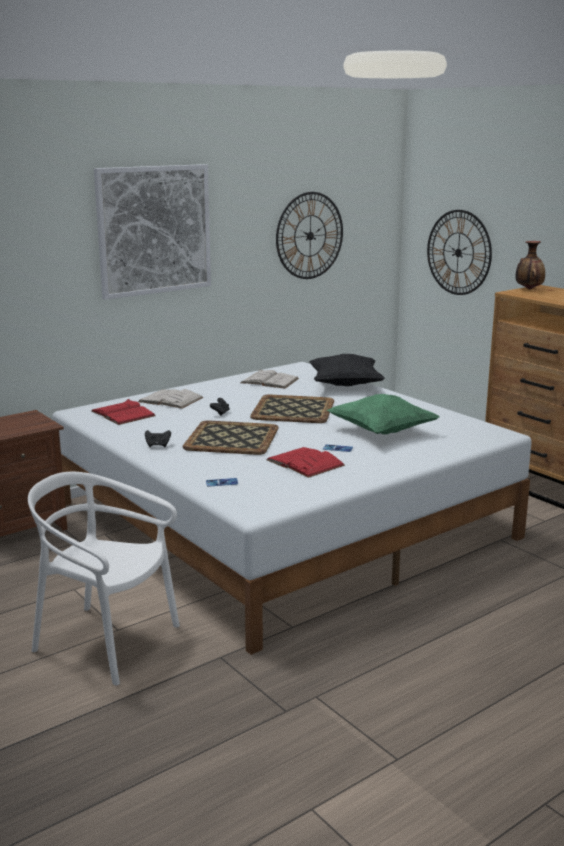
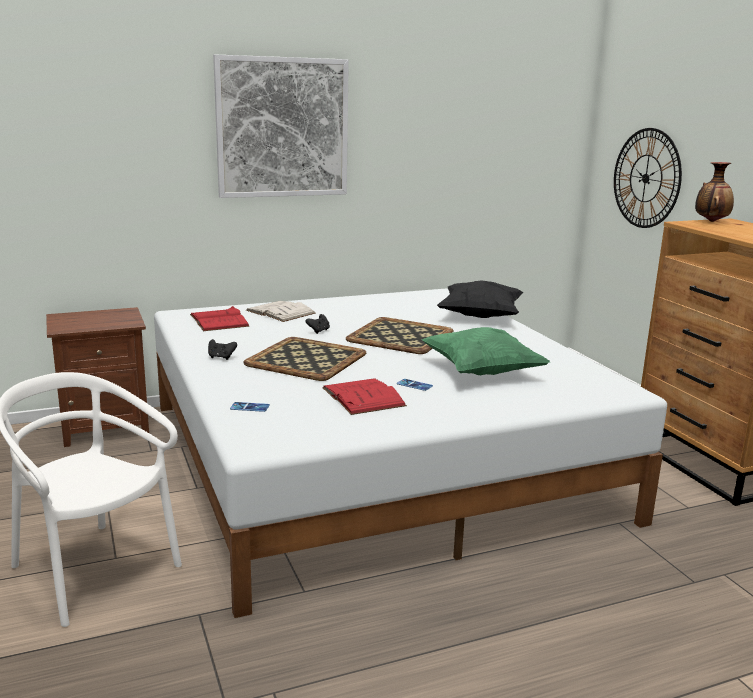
camera: 15 degrees right, 0 degrees up
(269, 381) = (401, 303): white book -> none
(310, 236) = (472, 149): wall clock -> none

